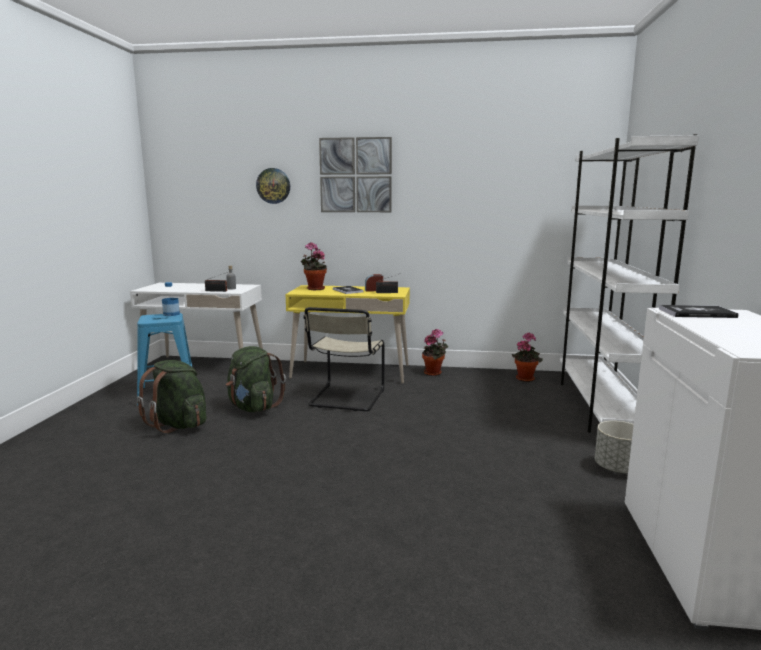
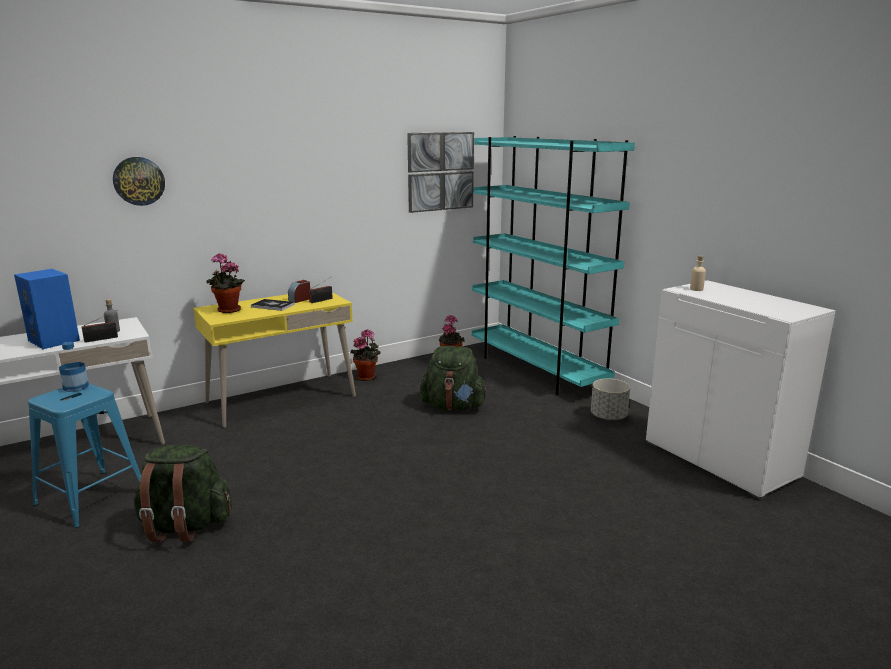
camera: 40 degrees left, 5 degrees up
(196, 288) = (55, 340): none -> blue speaker
(253, 408) = (242, 474): green backpack -> green backpack (453, 407)
(346, 399) = (326, 430): beige chair -> none
(355, 175) = (251, 163): picture -> picture (440, 171)
(600, 407) = (536, 370): white bookcase -> turquoise bookcase
(696, 313) = (696, 289): book -> beige bottle

